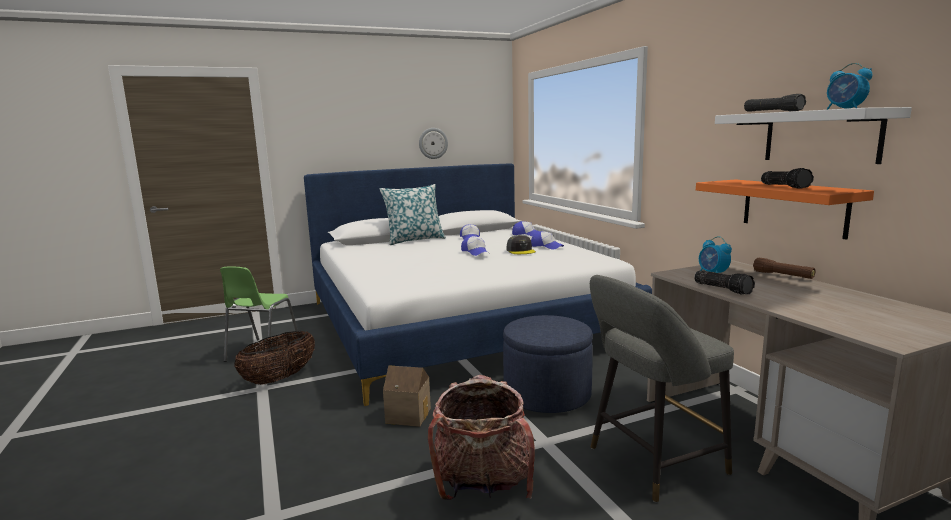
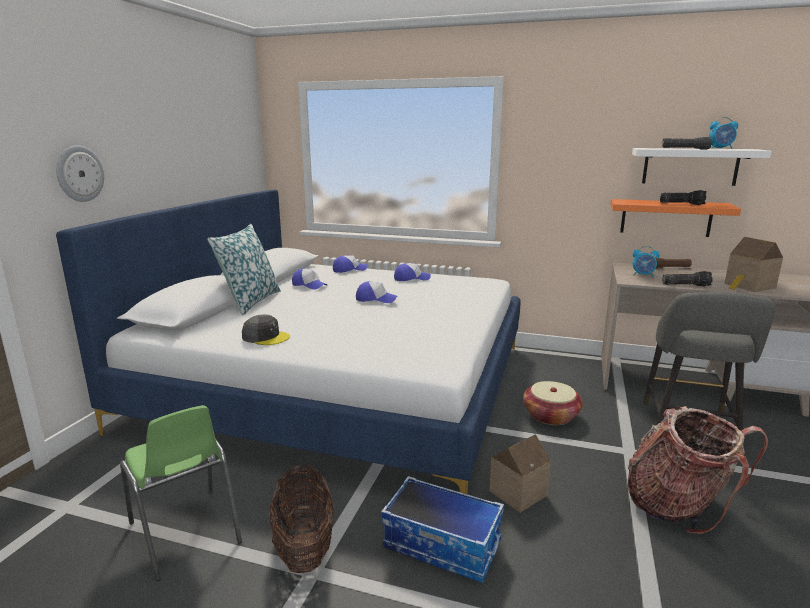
camera: 50 degrees left, 5 degrees up
(320, 411) = (443, 545): none -> storage box
(433, 143) = (200, 168): wall clock -> wall clock (79, 173)
(521, 251) = (406, 288): grey cap -> grey cap (266, 337)
(547, 394) = (551, 416): blue ottoman -> basket
(808, 308) = (748, 286): none -> toy house

